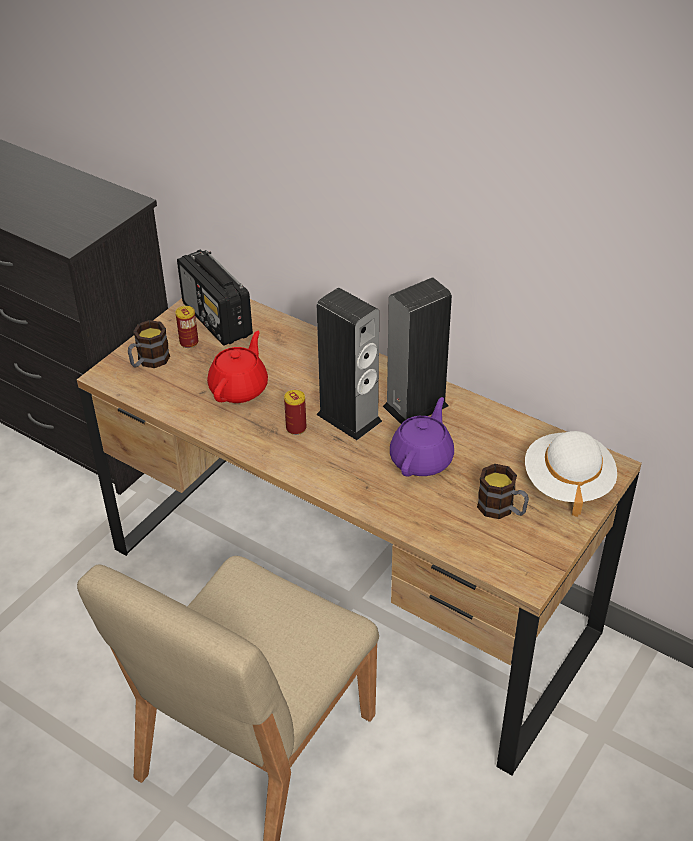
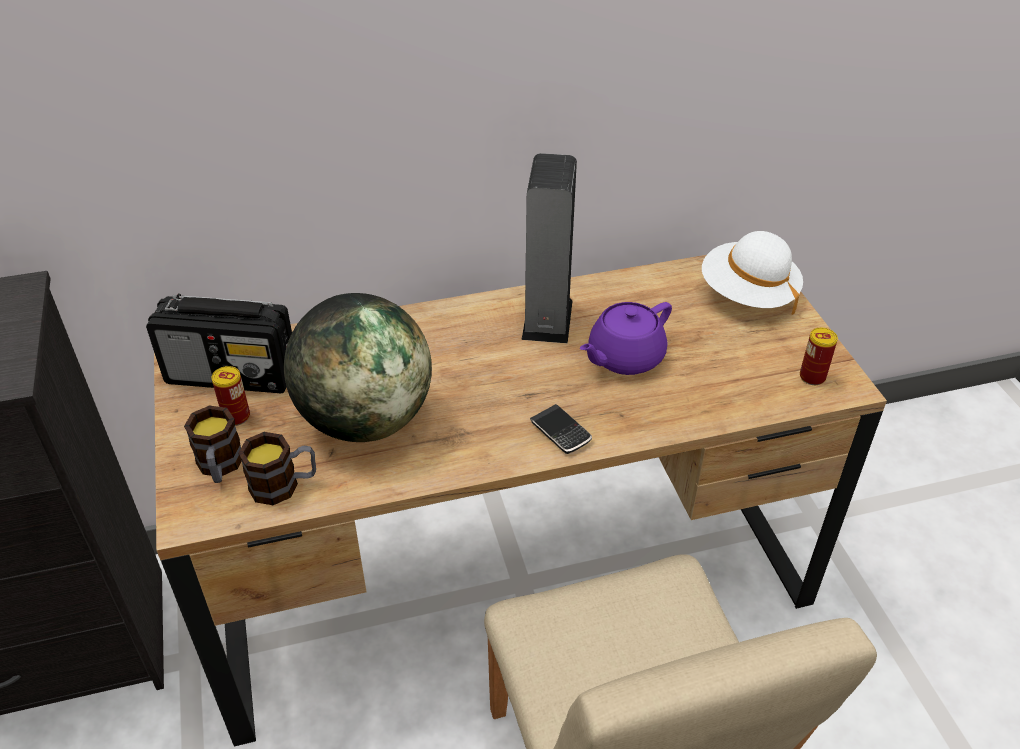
camera: 50 degrees left, 0 degrees up
(239, 388) = (365, 420): red teapot -> globe
(296, 428) = (479, 414): can -> can (812, 377)
(320, 469) = (560, 432): none -> phone
(349, 417) = (509, 370): speaker -> none
(422, 459) = (624, 357): purple teapot -> purple teapot turned 105 degrees counterclockwise
(502, 509) = (742, 349): mug -> mug (284, 485)

